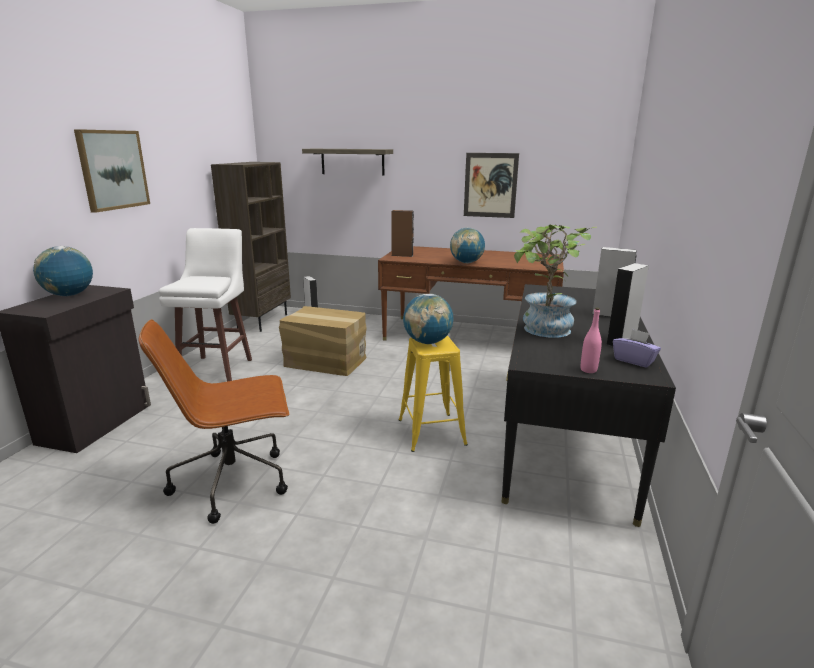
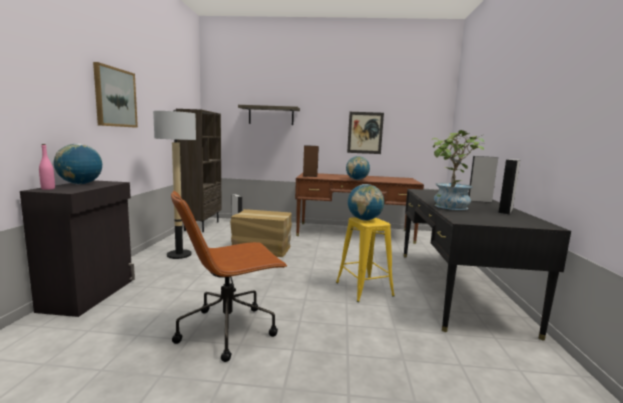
camera: 10 degrees left, 10 degrees down
(217, 368) = (179, 254): white stool -> floor lamp
(588, 370) = (505, 223): pink bottle -> pink bottle (48, 189)
(634, 361) = (526, 219): purple tissue box -> none

